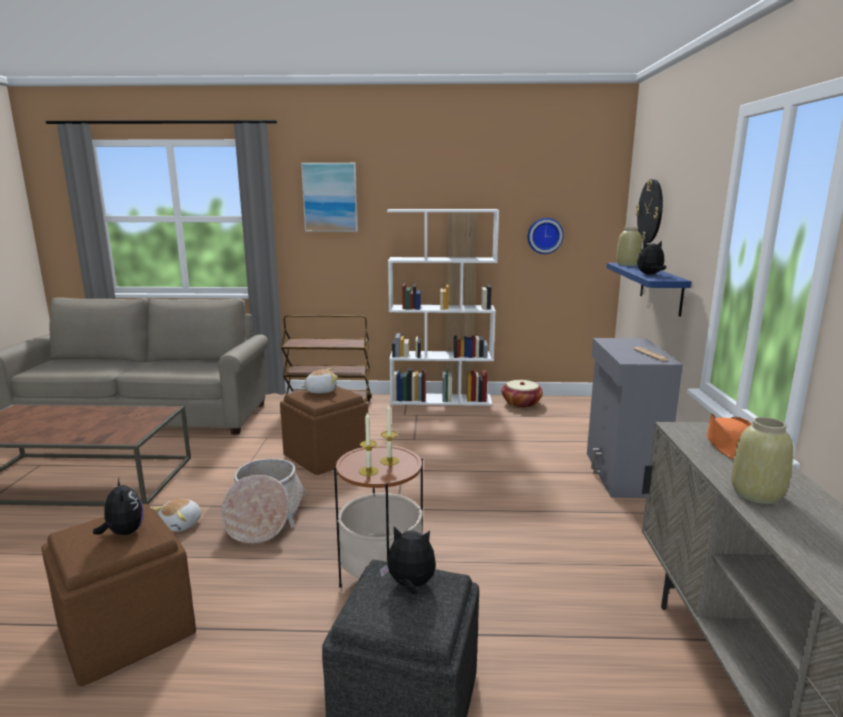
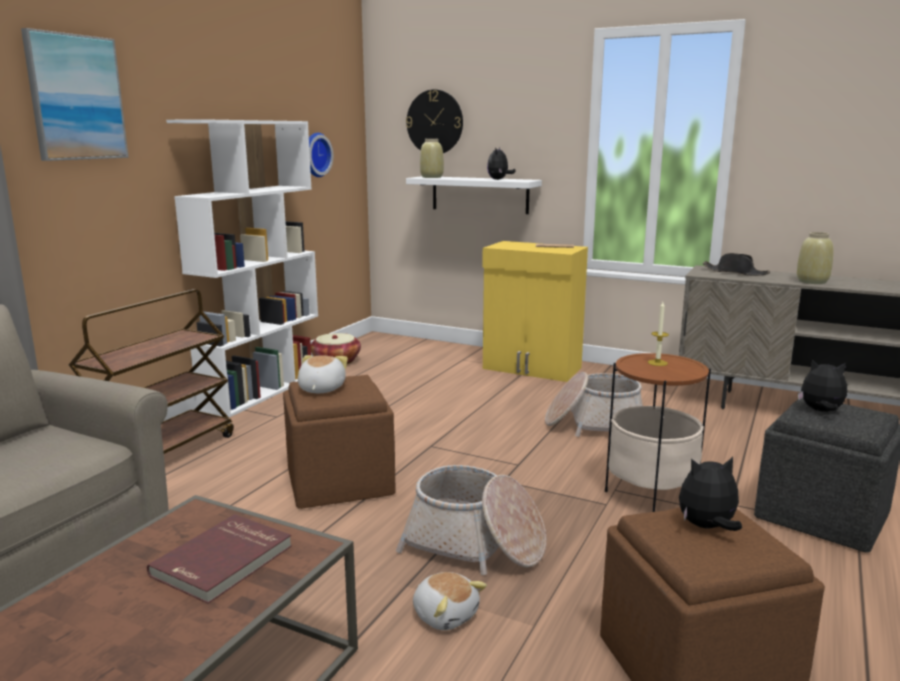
camera: 65 degrees left, 0 degrees up
(117, 426) = (224, 561): none -> red book
(368, 471) = (678, 371): candle -> none
(410, 585) = (821, 411): plush toy -> plush toy turned 75 degrees clockwise
(515, 529) = (594, 424): none -> basket
(621, 474) = (532, 369): grey cabinet -> yellow cabinet
(661, 288) = (480, 194): blue shelf -> white shelf
(727, 444) = (735, 272): orange hat -> black hat

